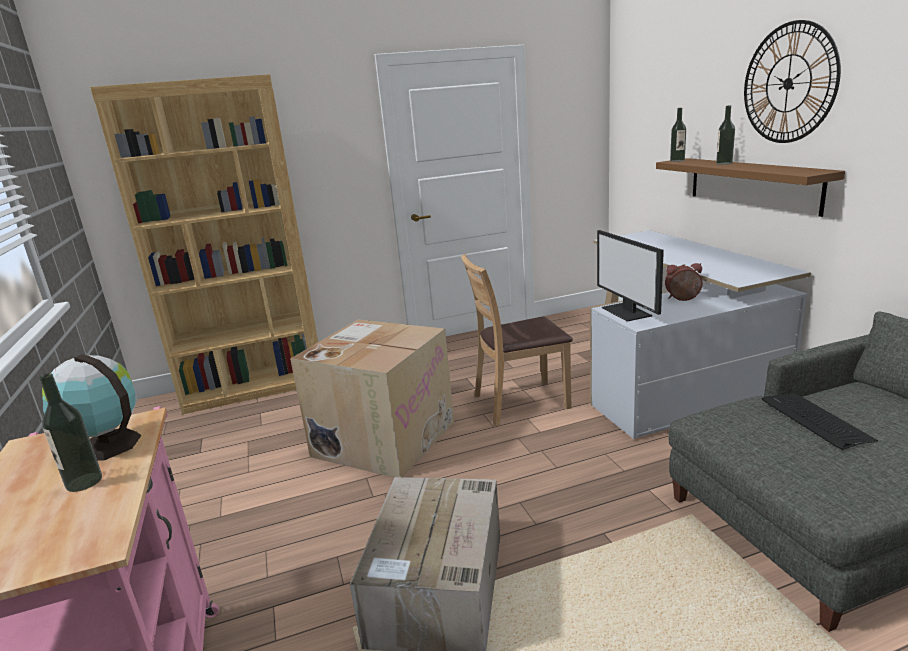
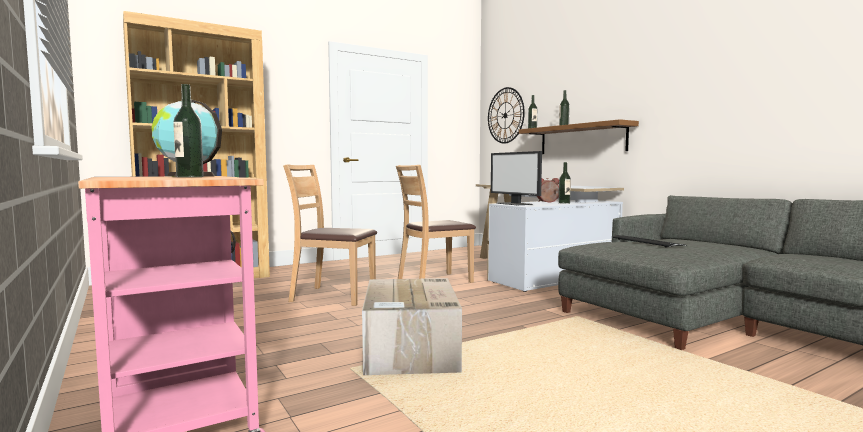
camera: 15 degrees left, 15 degrees down
(383, 437) = (332, 296): cardboard box -> brown chair
(705, 306) = (564, 203): none -> bottle
(788, 83) = (600, 75): wall clock -> wall clock (505, 115)

